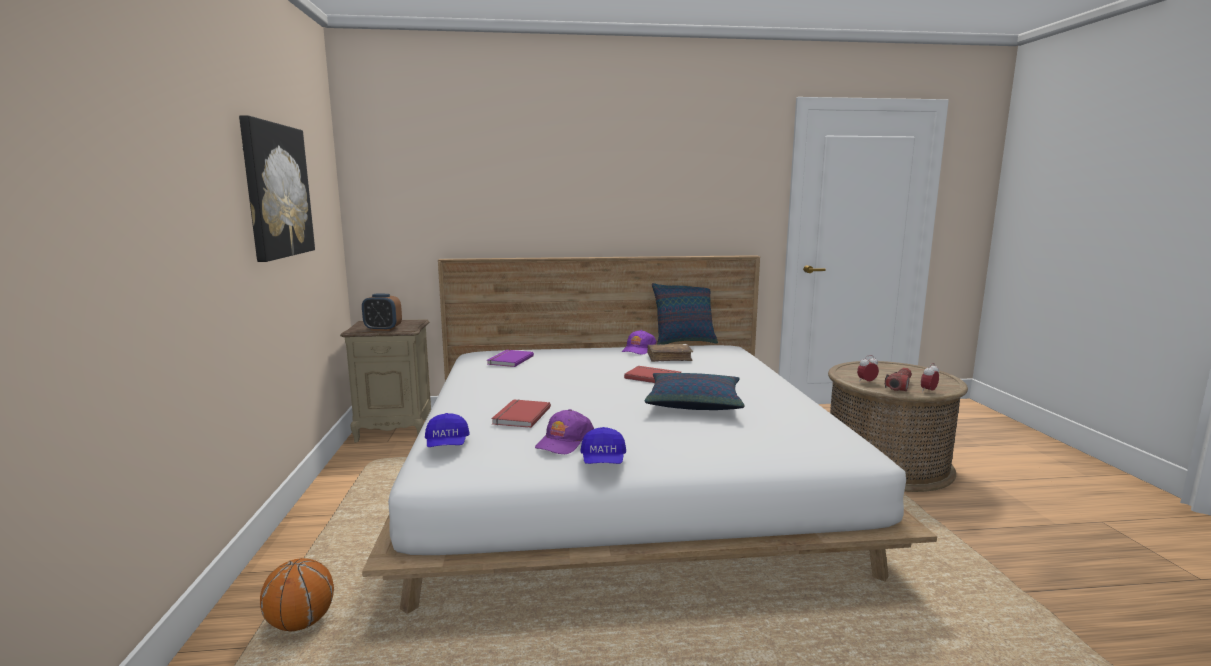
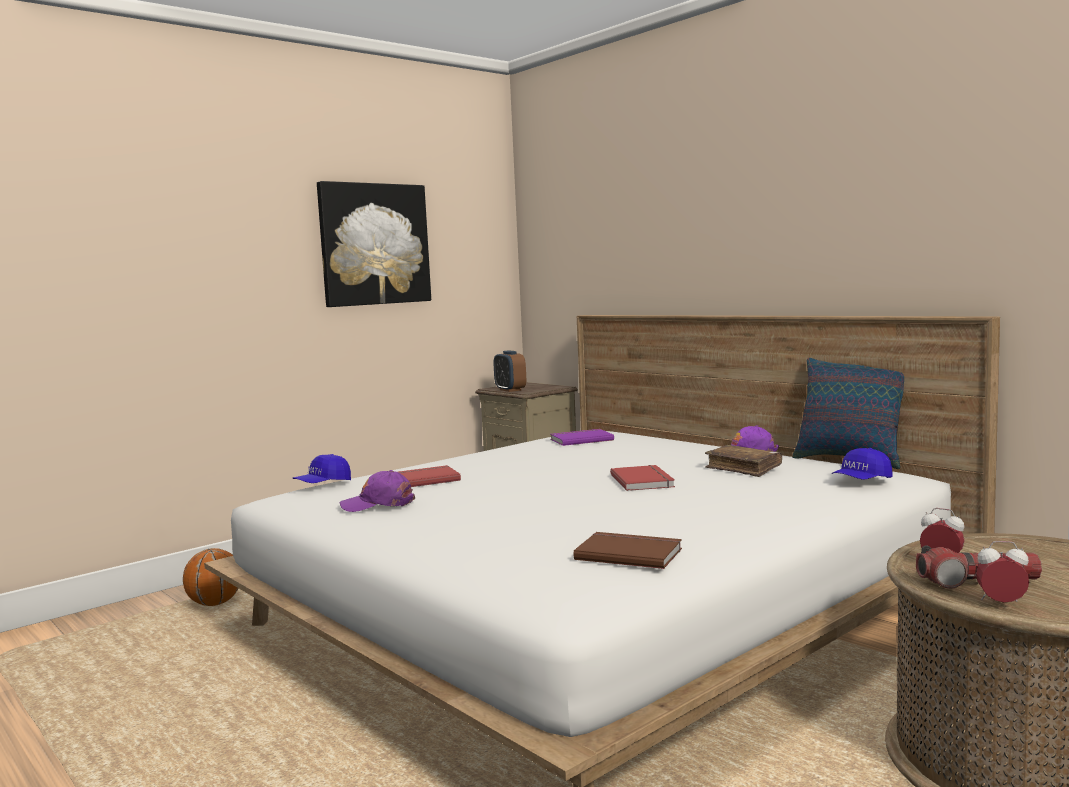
camera: 55 degrees right, 5 degrees down
(603, 461) = (350, 524): blue cap -> blue cap (861, 481)
(694, 403) = (582, 511): blue pillow -> none
(795, 417) = (629, 553): none -> brown book

